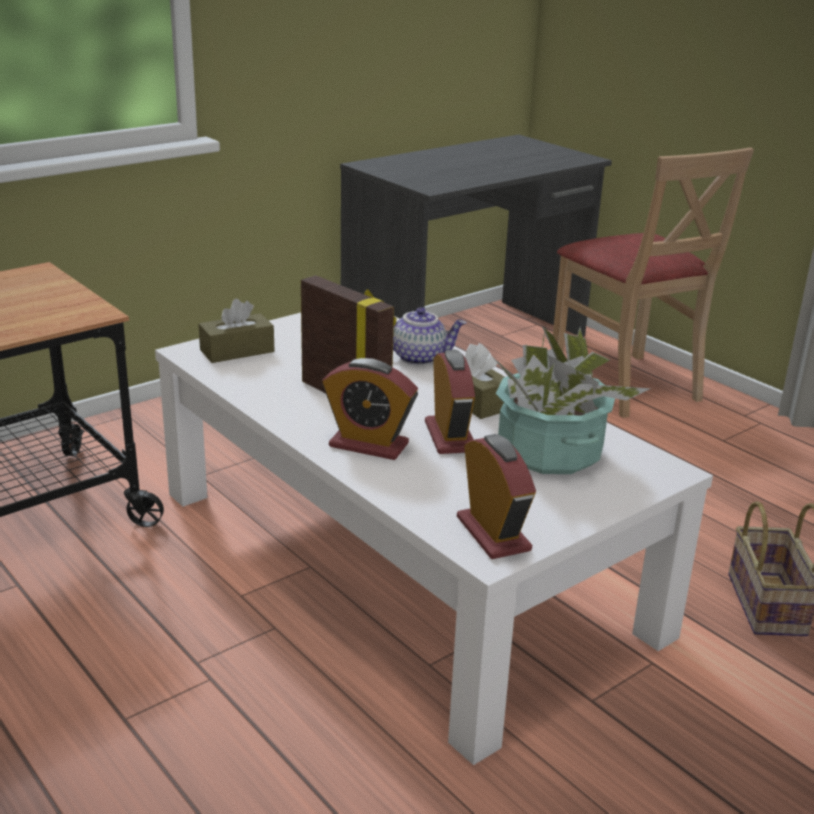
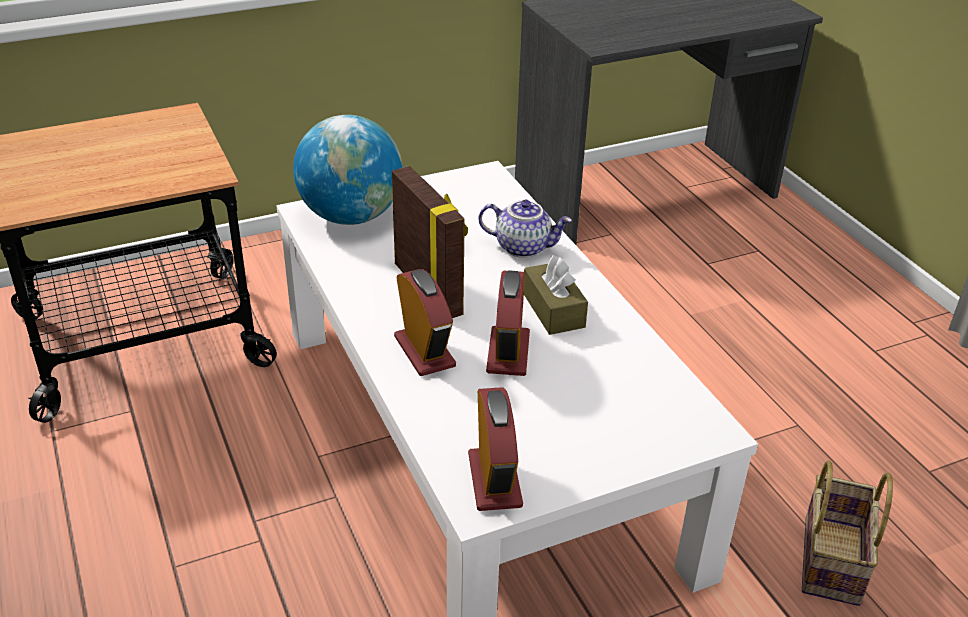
camera: 15 degrees right, 10 degrees up
(237, 351) = (351, 216): brown tissue box -> globe
(368, 445) = (424, 351): alarm clock -> alarm clock turned 150 degrees counterclockwise
(549, 452) = (599, 388): potted plant -> none
(626, 384) = (797, 266): beige chair -> none

